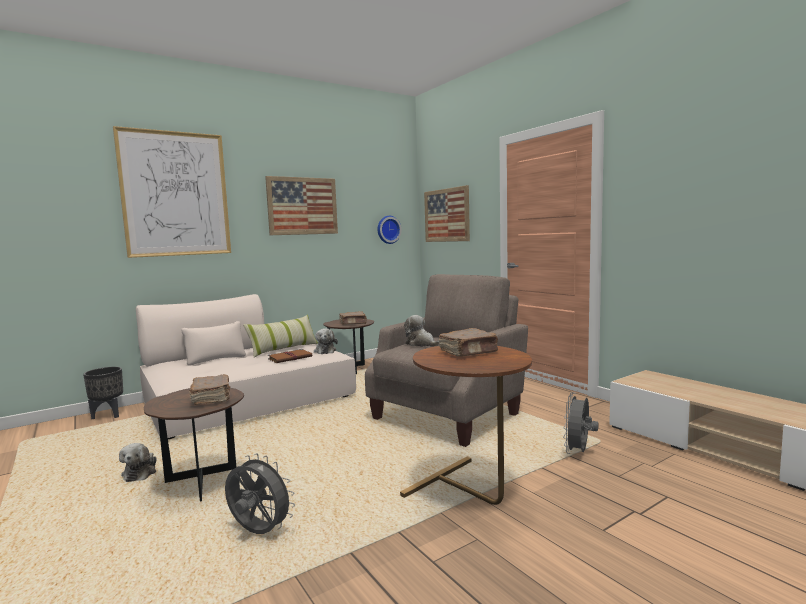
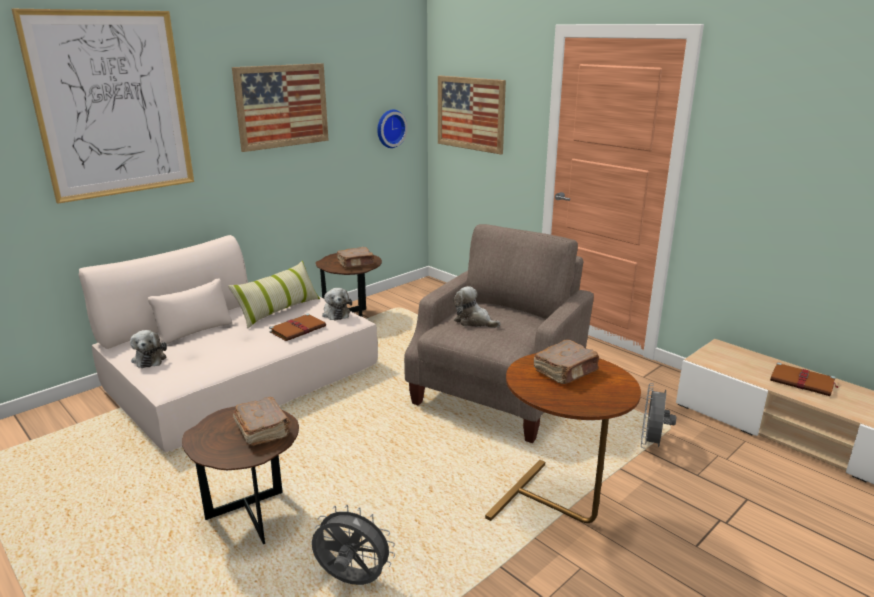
camera: 10 degrees left, 15 degrees up
(108, 415) = (63, 412): black planter -> none
(140, 473) = (165, 506): plush toy -> plush toy (150, 358)
(727, 396) = (803, 382): none -> brown book

